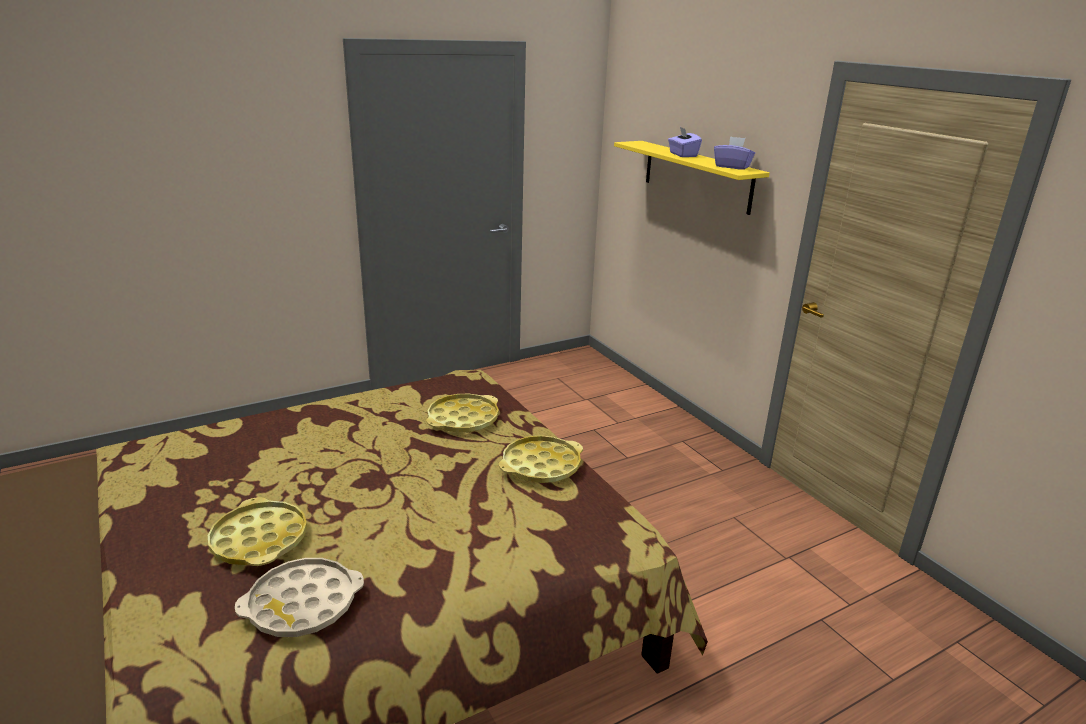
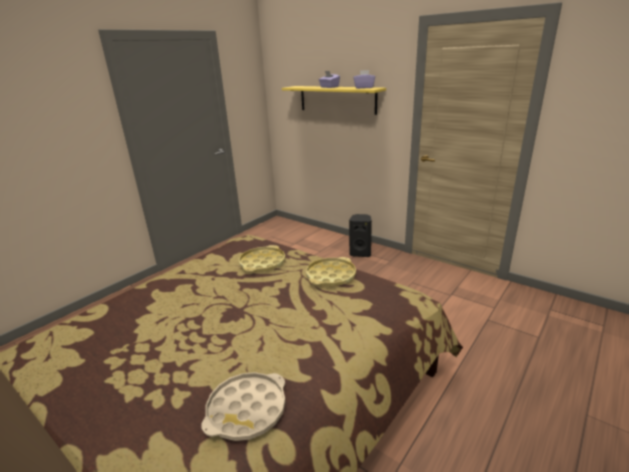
camera: 20 degrees left, 0 degrees up
(260, 540) = (181, 378): yellow tray -> none
(681, 443) = (360, 253): none -> black speaker

